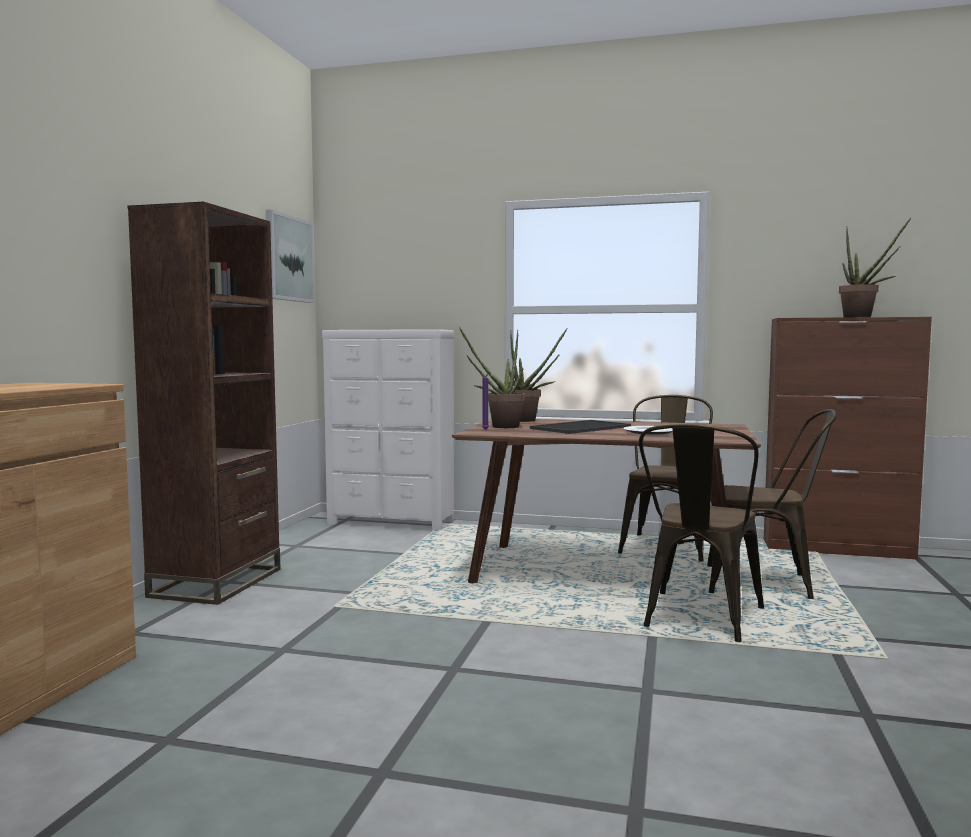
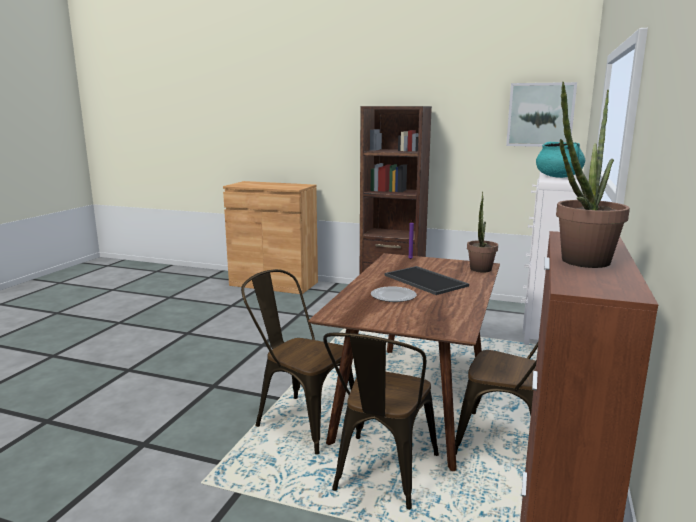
camera: 95 degrees right, 10 degrees up
(399, 329) = (558, 177): none -> turquoise cooking pot
(499, 427) = (428, 262): potted plant -> none

